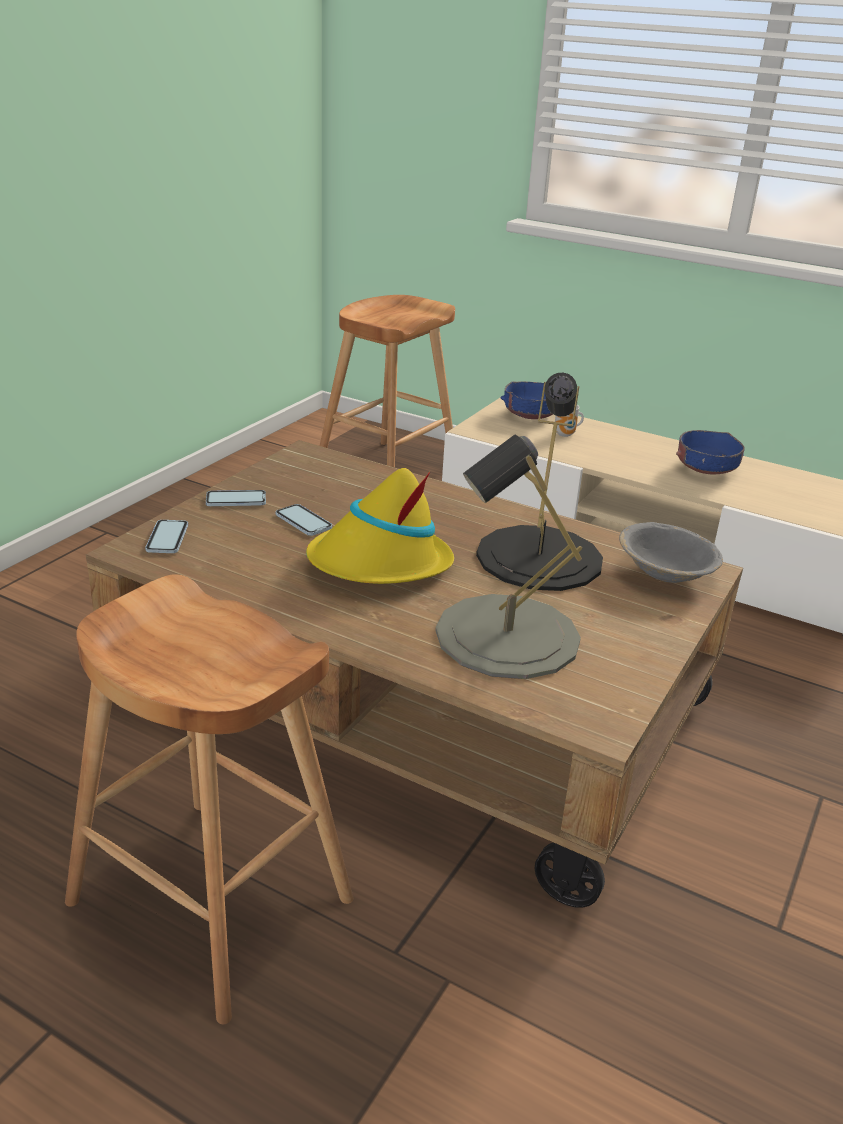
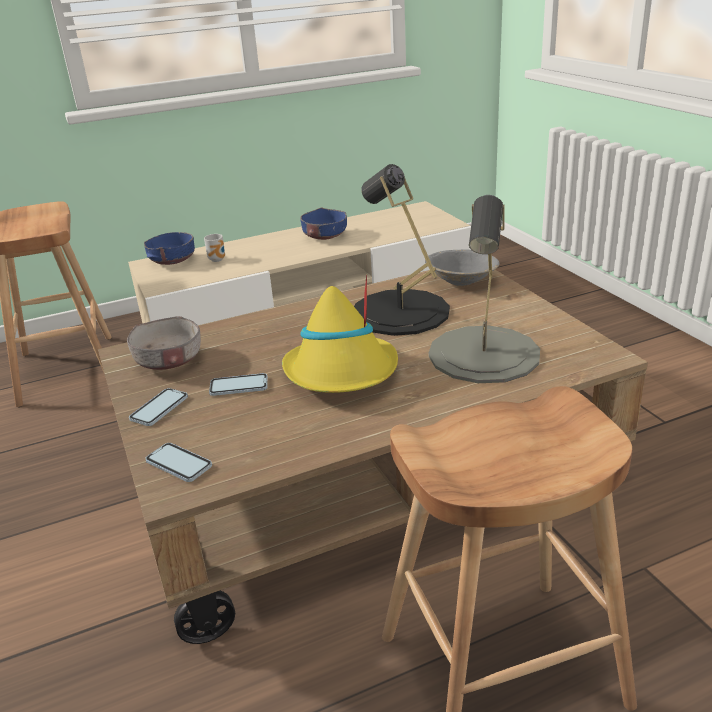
camera: 50 degrees left, 0 degrees up
(310, 476) = (169, 362): none -> grey bowl

